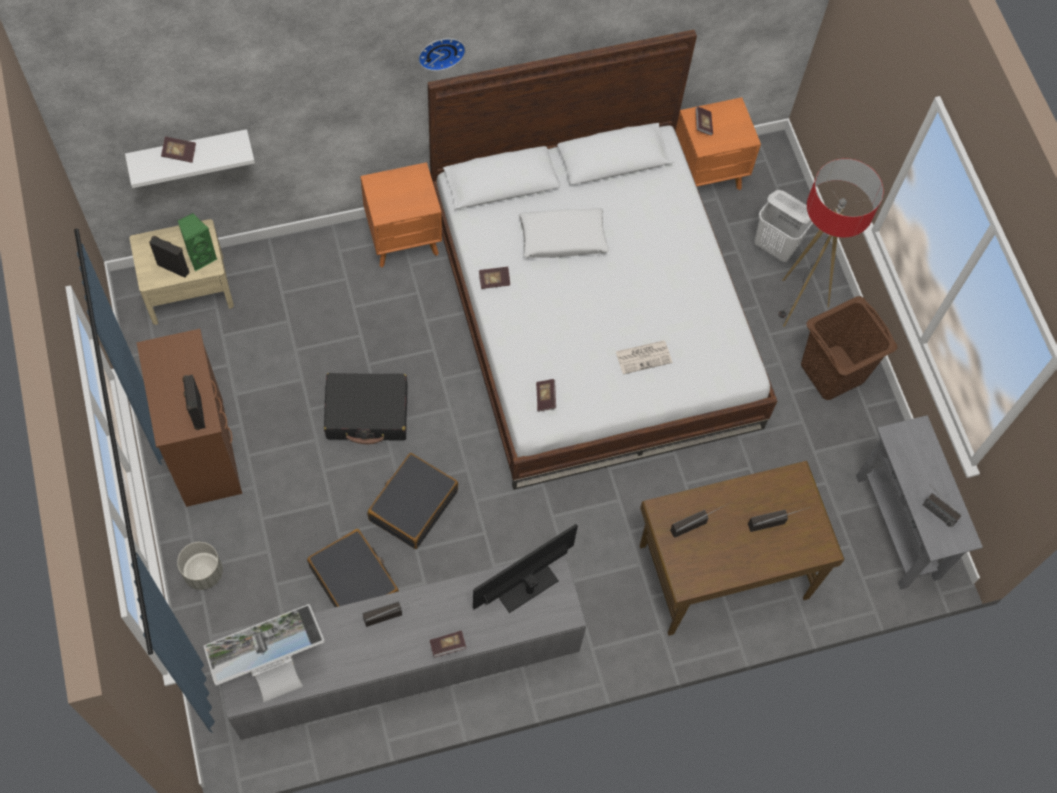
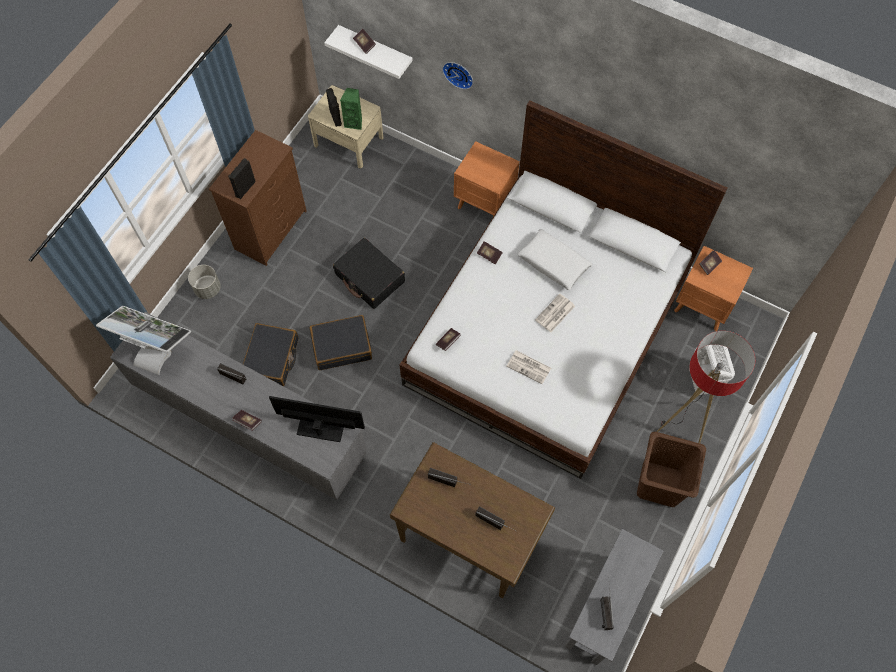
camera: 50 degrees right, 0 degrees up
(441, 51) = (545, 83): wall clock -> wall clock (459, 73)
(614, 286) = (555, 313): none -> newspaper

